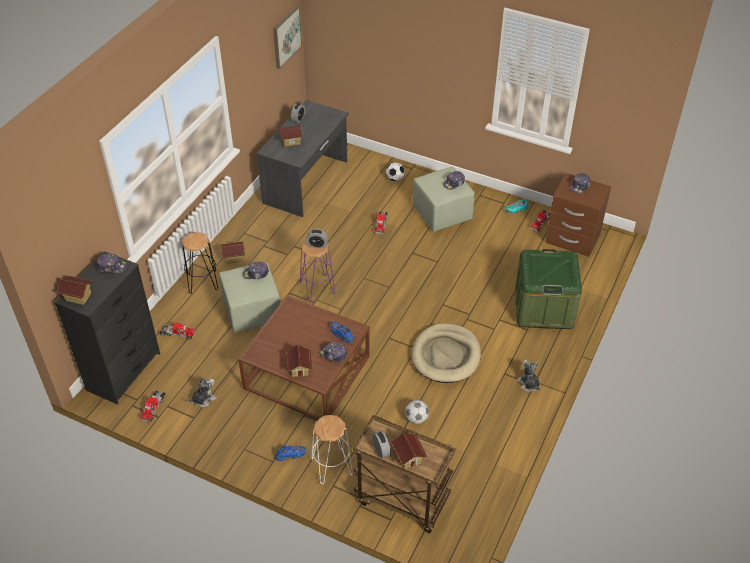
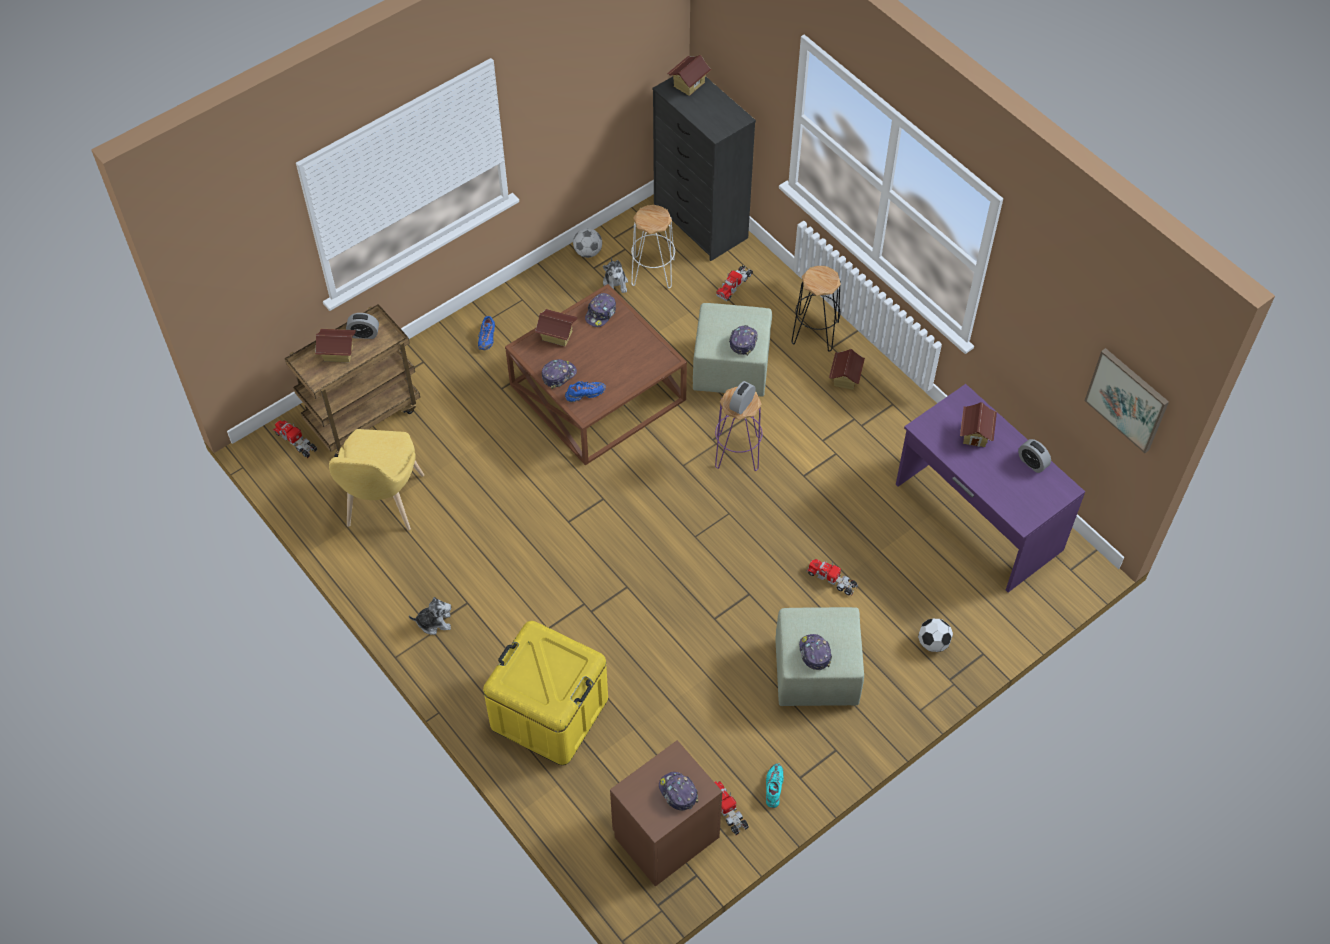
camera: 115 degrees right, 10 degrees up
(112, 267) = (723, 120): cap -> cap (601, 313)
(153, 407) = (630, 236): toy truck -> toy truck (296, 441)
(306, 182) = (977, 518): grey desk -> purple desk
(331, 466) = (448, 369): white stool -> white stool (653, 272)
(416, 419) = (459, 475): football -> football (588, 252)
(446, 355) = (536, 550): beige dog bed -> none
(466, 451) = (382, 506): none -> yellow chair
(543, 308) = (549, 712): green storage box -> yellow storage box

